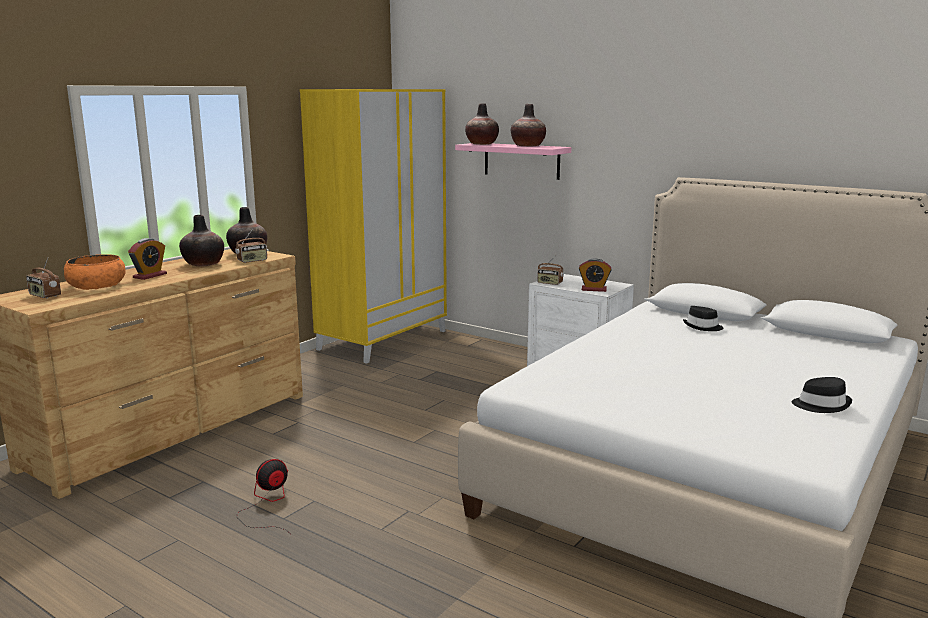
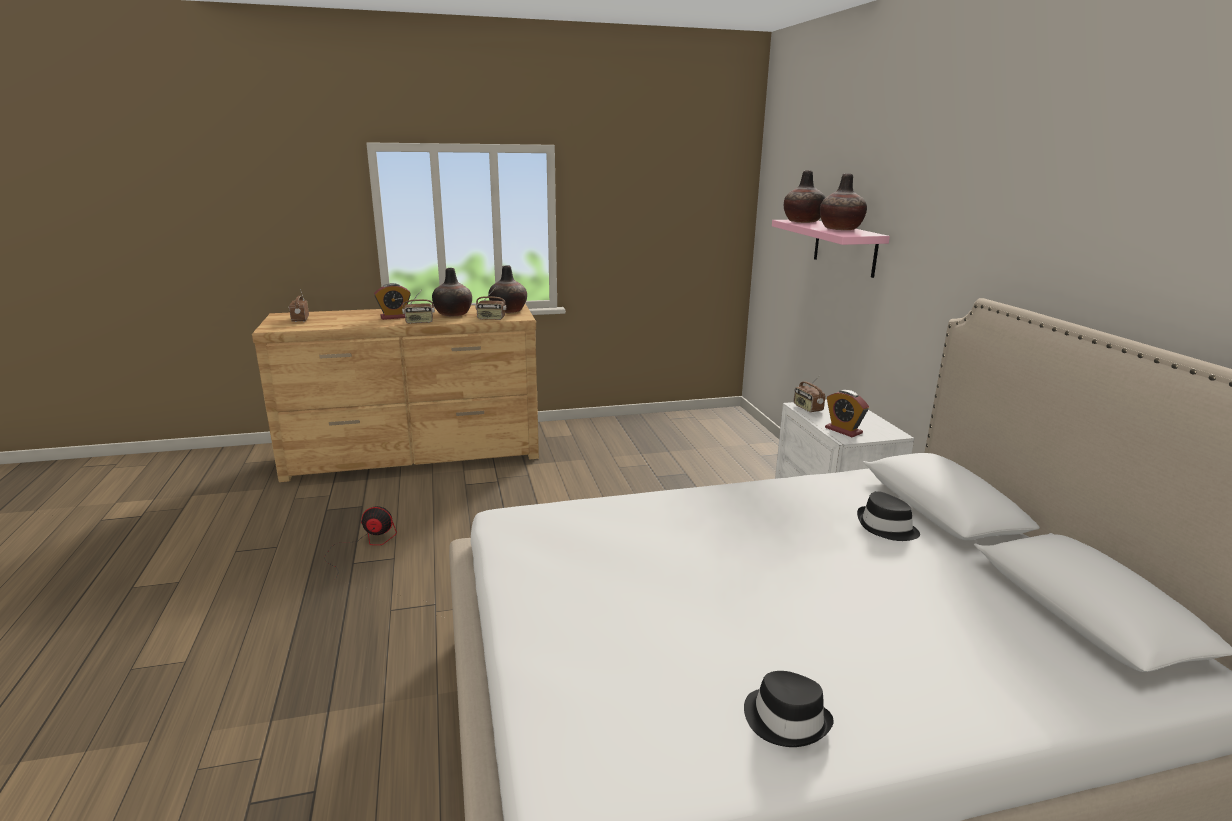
camera: 40 degrees right, 5 degrees up
(97, 285) = (345, 318): orange bowl -> none
(191, 274) = (419, 322): none -> radio
(383, 339) = (690, 424): yellow wardrobe -> none

